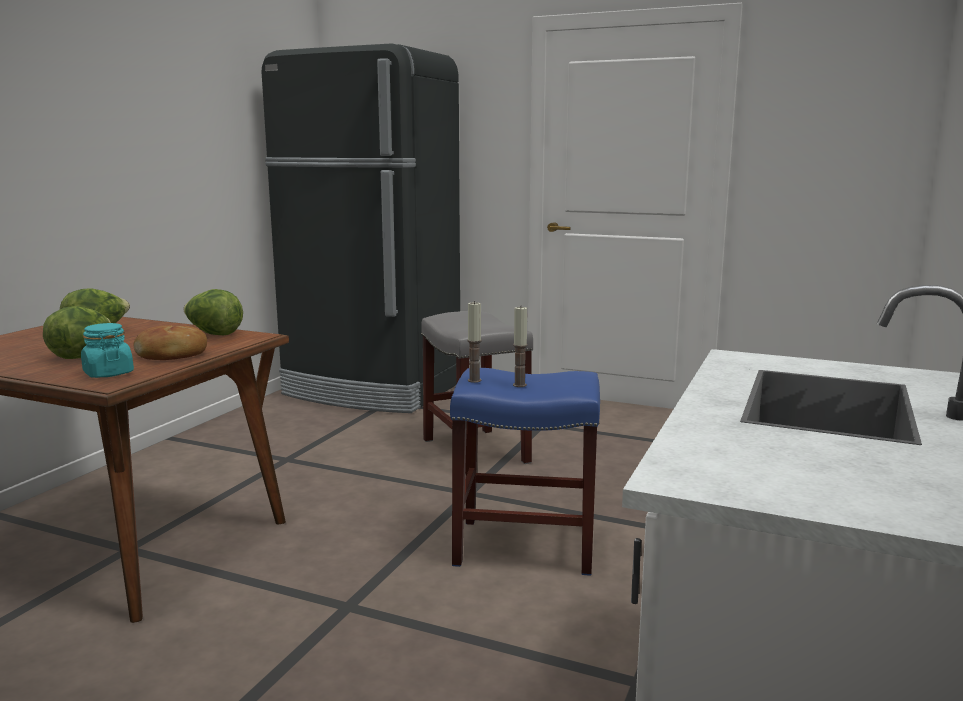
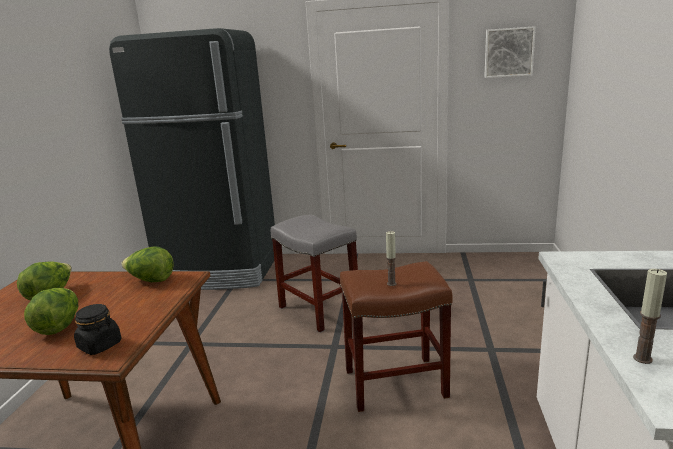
camera: 15 degrees left, 5 degrees up
(108, 373) = (99, 345): turquoise jar -> black jar
(172, 355) = (136, 311): bread -> none
(474, 380) = (361, 286): candle -> candle (642, 358)
(523, 546) = (394, 384): blue stool -> brown stool
(832, 101) = (508, 52): none -> picture

